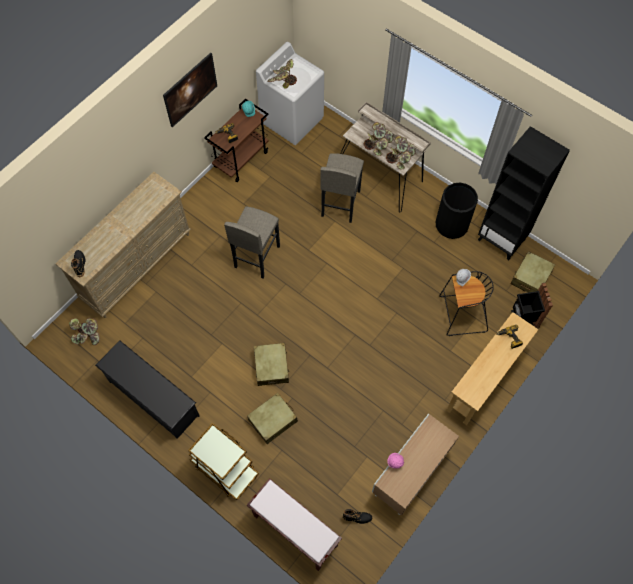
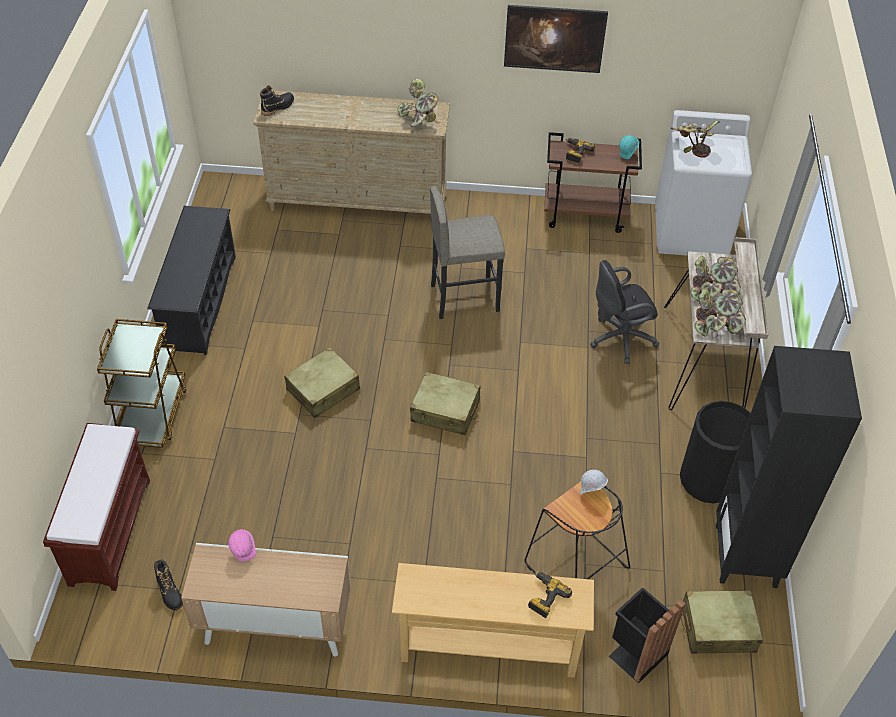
camera: 55 degrees right, 15 degrees down
(88, 335) = (238, 209): potted plant -> potted plant (418, 119)
(273, 420) = (249, 429): beige suitcase -> beige suitcase (445, 411)
(340, 203) = (619, 339): grey stool -> black office chair

